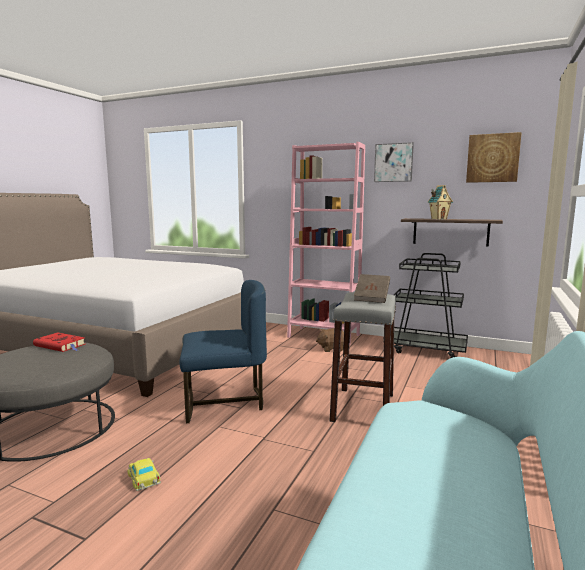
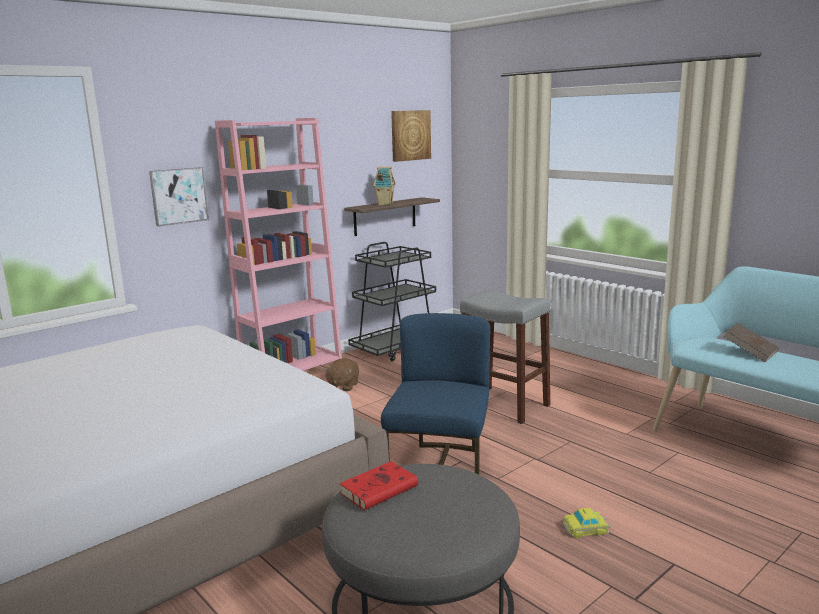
camera: 65 degrees left, 5 degrees up
(372, 298) = (496, 296): brown book -> brown book (750, 353)
(393, 162) = (326, 141): picture -> picture (178, 196)

